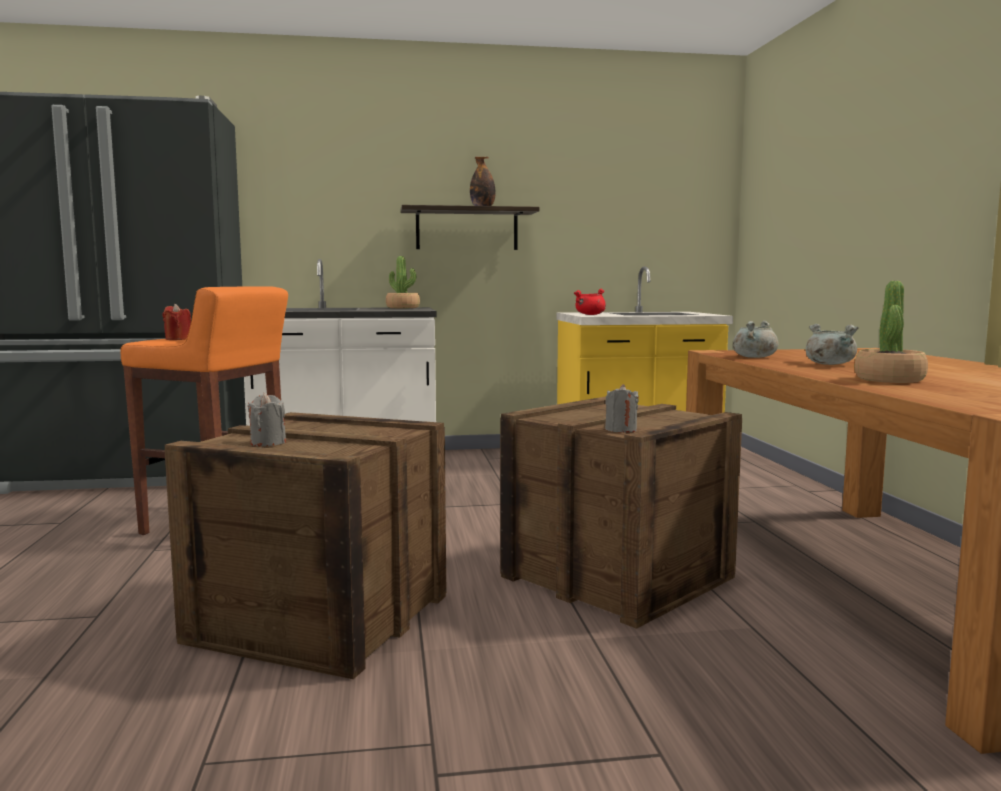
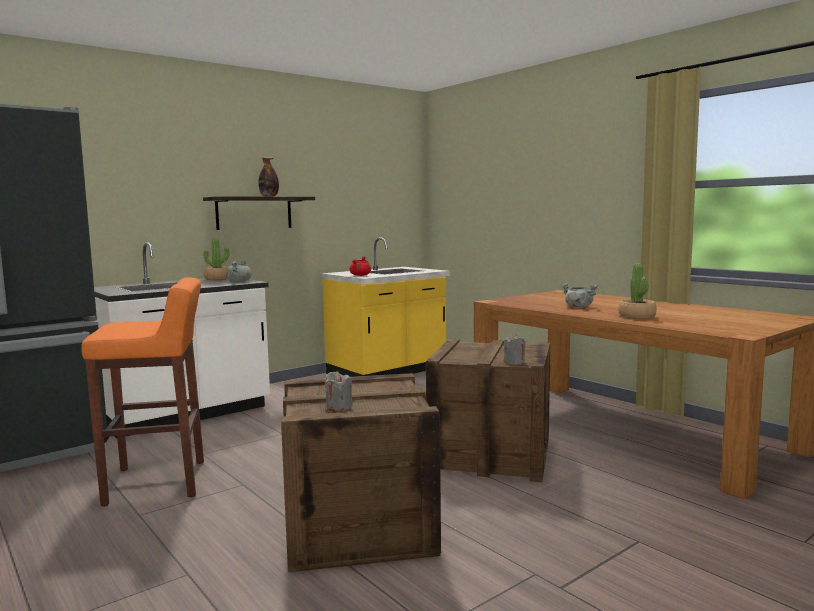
camera: 30 degrees left, 0 degrees up
(178, 339) = (123, 330): red candle -> none
(754, 357) = (527, 304): grey cooking pot -> grey cooking pot (239, 281)

